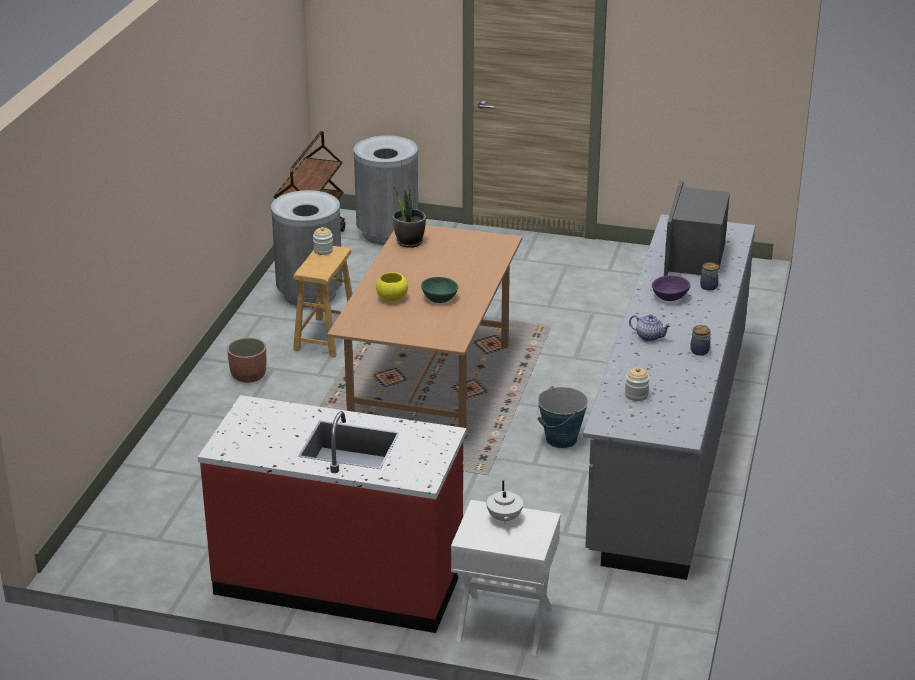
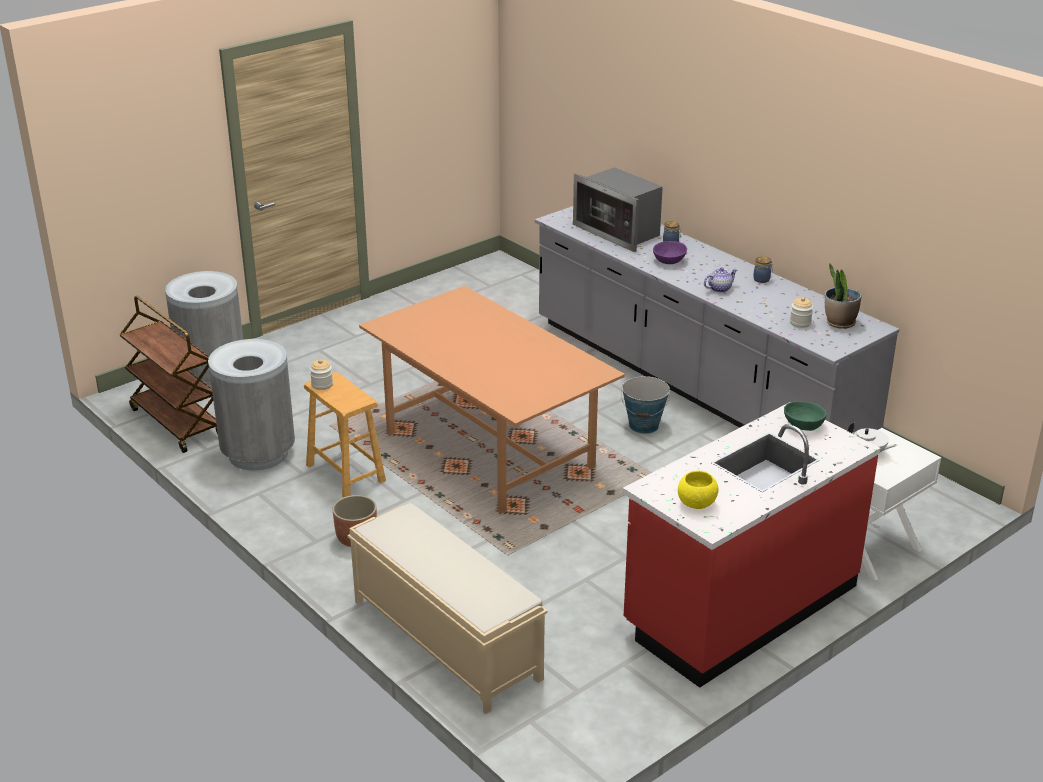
camera: 55 degrees left, 0 degrees up
(166, 459) = (444, 639): none -> beige bench
(392, 298) = (494, 373): yellow bowl -> yellow bowl (697, 503)
(409, 242) = (403, 332): potted plant -> potted plant (839, 323)
(439, 299) = (522, 353): green bowl -> green bowl (803, 426)

